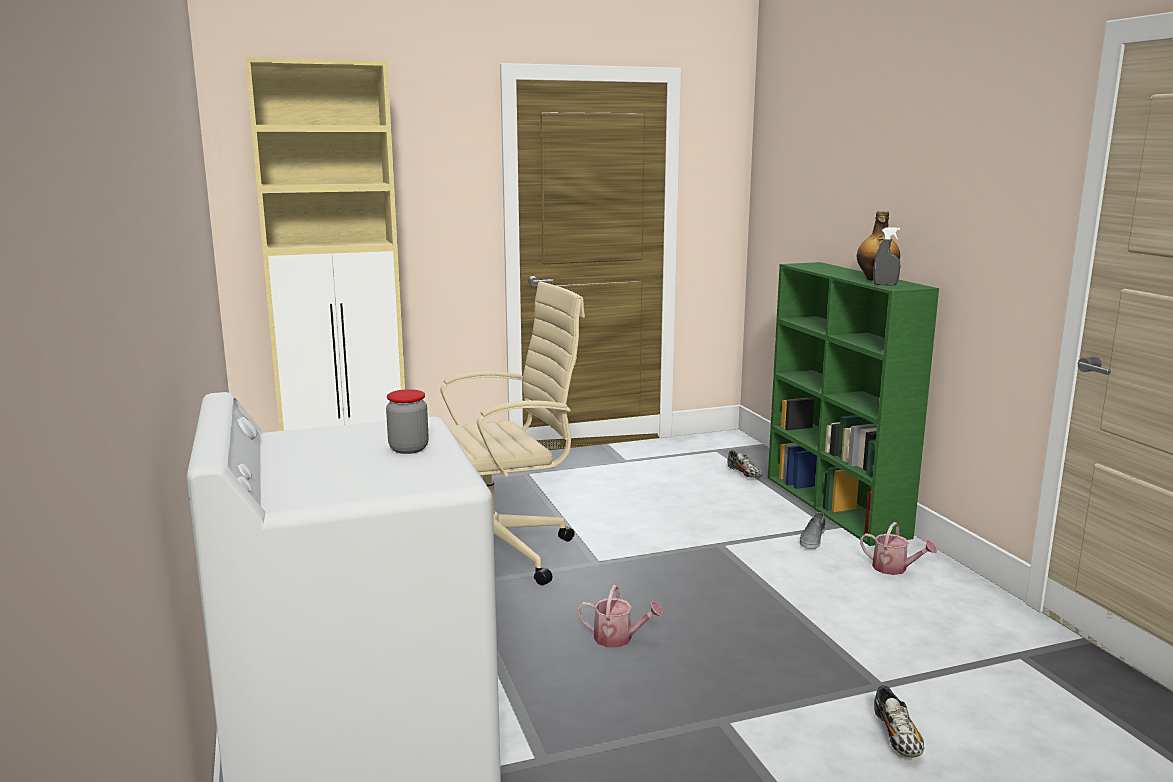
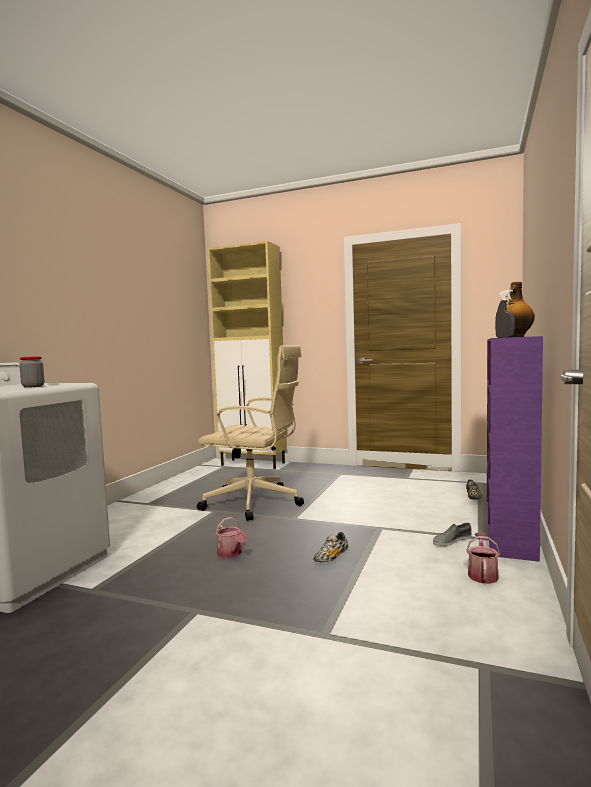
camera: 40 degrees right, 10 degrees down
(836, 506) = (509, 528): green bookcase -> purple bookcase
(894, 569) = (482, 574): watering can -> watering can turned 150 degrees counterclockwise
(897, 737) = (270, 669): shoe -> shoe (331, 558)

